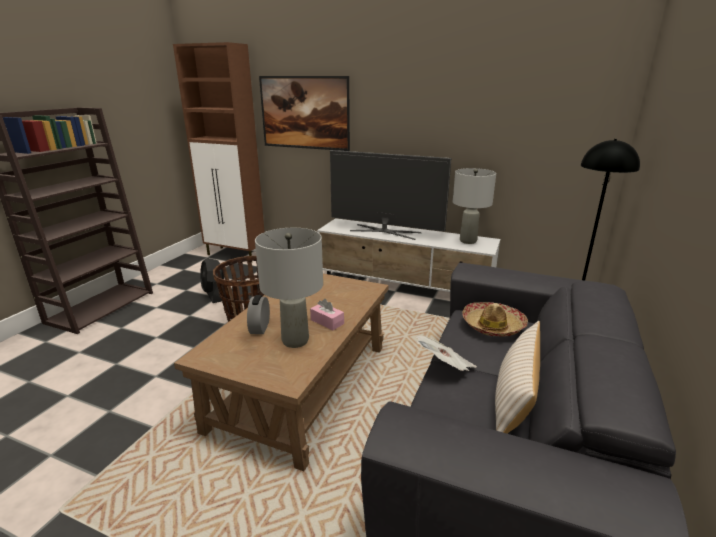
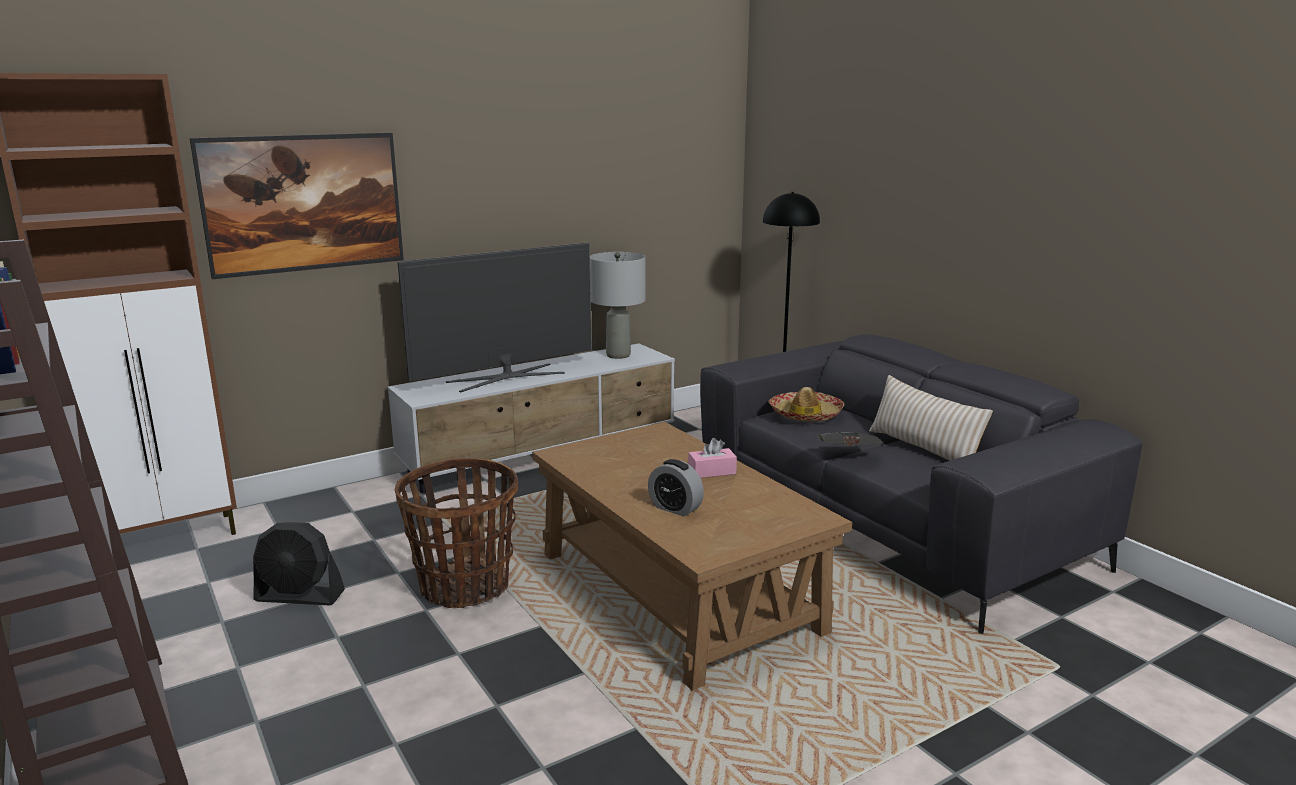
camera: 55 degrees left, 5 degrees down
(295, 341) = (734, 497): grey table lamp -> none

